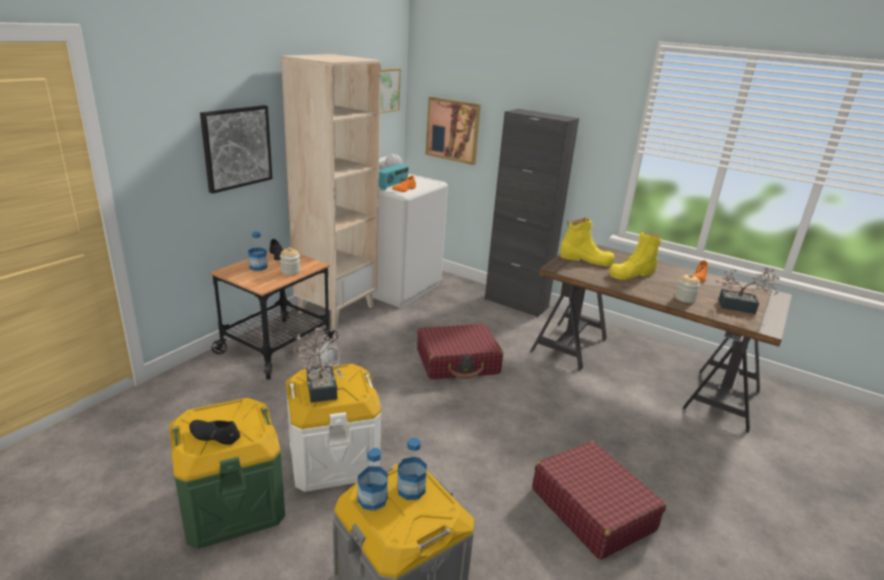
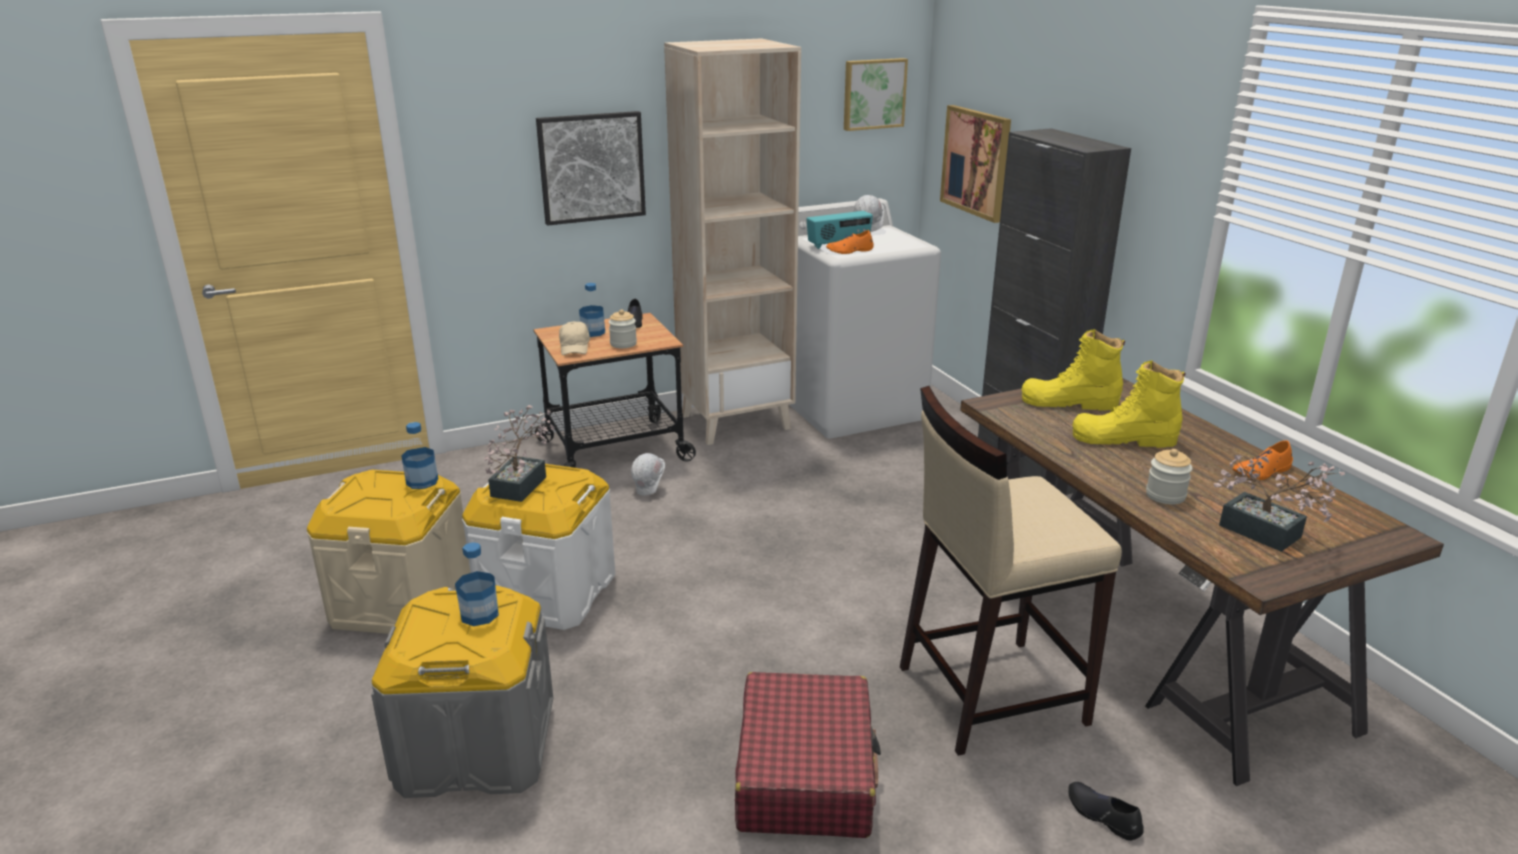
camera: 35 degrees right, 0 degrees up
(214, 435) = (364, 500): black shoe -> black shoe (1102, 815)
(232, 504) = (402, 601): green storage box -> beige storage box
(259, 280) = (575, 347): none -> beige cap
(372, 499) = (430, 608): bottle -> bottle (422, 481)
(458, 362) = (830, 530): red suitcase -> none
(586, 260) = (1069, 403): yellow boot -> yellow boot turned 135 degrees clockwise
(622, 428) = (989, 694): none -> beige stool

